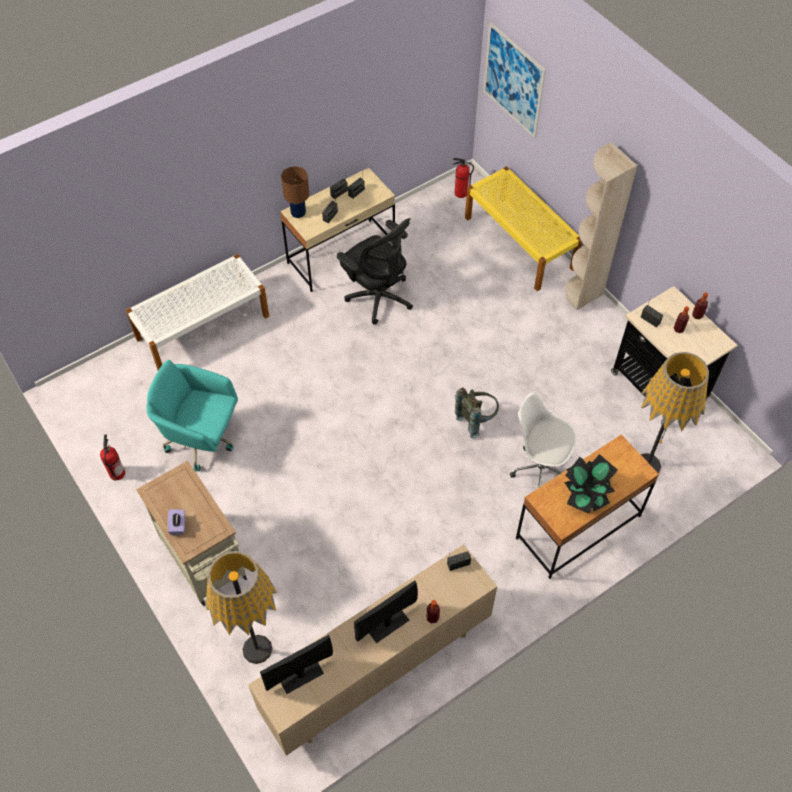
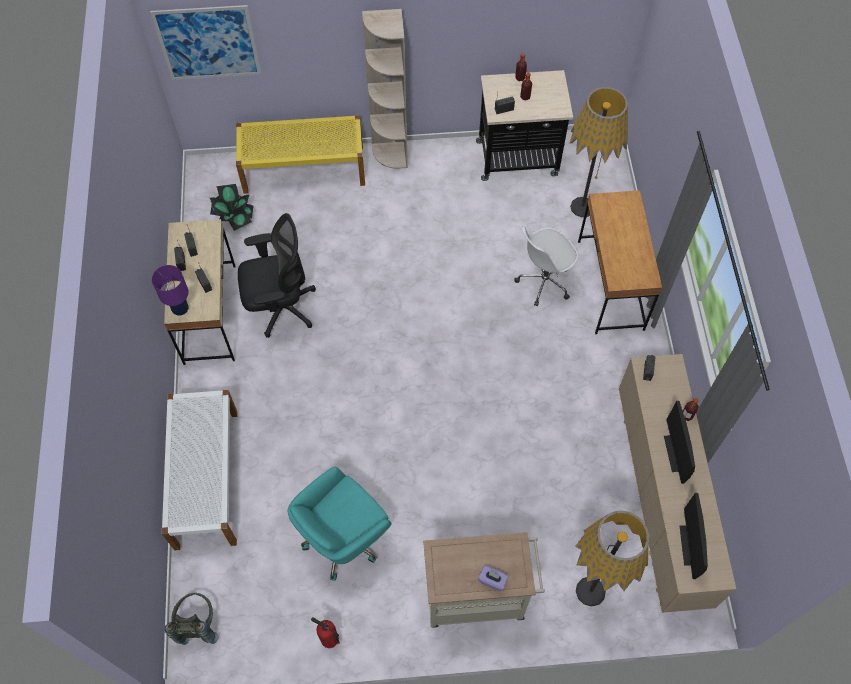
camera: 60 degrees left, 5 degrees up
(298, 214) = (180, 309): brown table lamp -> purple table lamp
(460, 193) = (212, 181): fire extinguisher -> none
(476, 419) = (465, 301): grey backpack -> grey backpack (197, 624)
(586, 493) = (630, 247): potted plant -> potted plant (234, 217)

